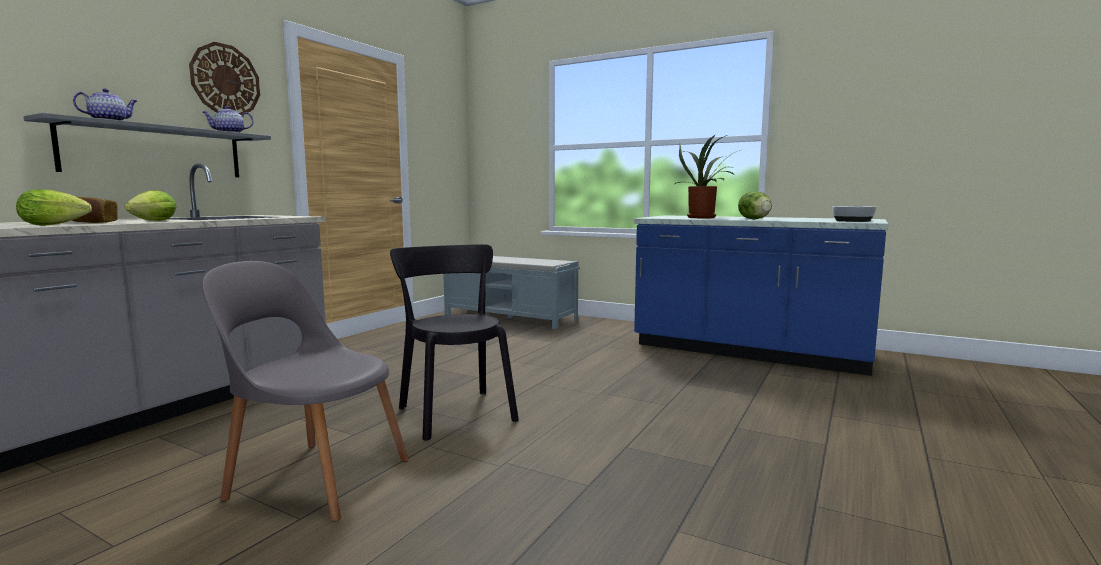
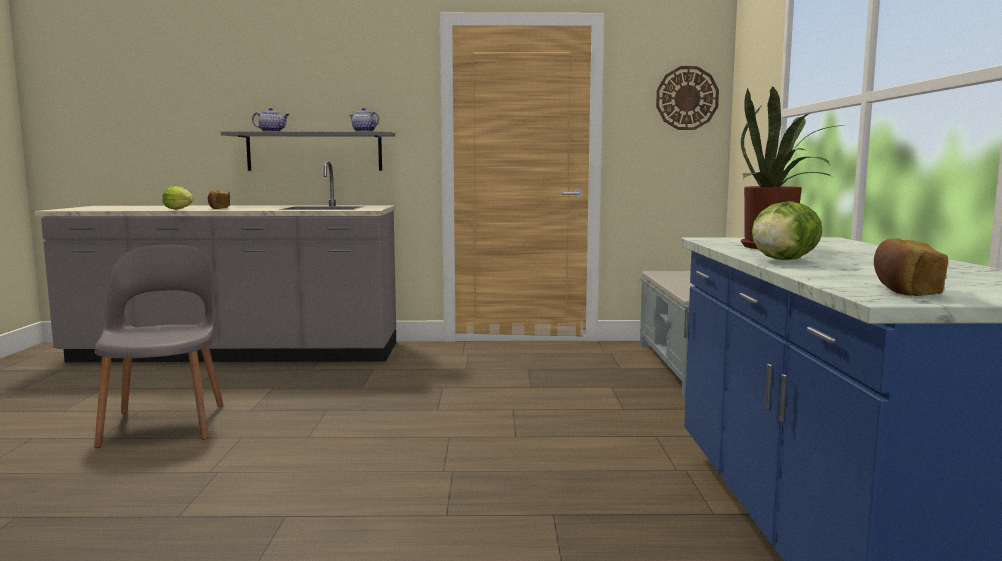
camera: 60 degrees right, 0 degrees up
(151, 221) = (246, 209): lettuce -> none
(225, 80) = (375, 83): wall clock -> wall clock (687, 98)
(455, 412) = (327, 426): black chair -> none
(852, 221) = (904, 290): bowl -> bread

